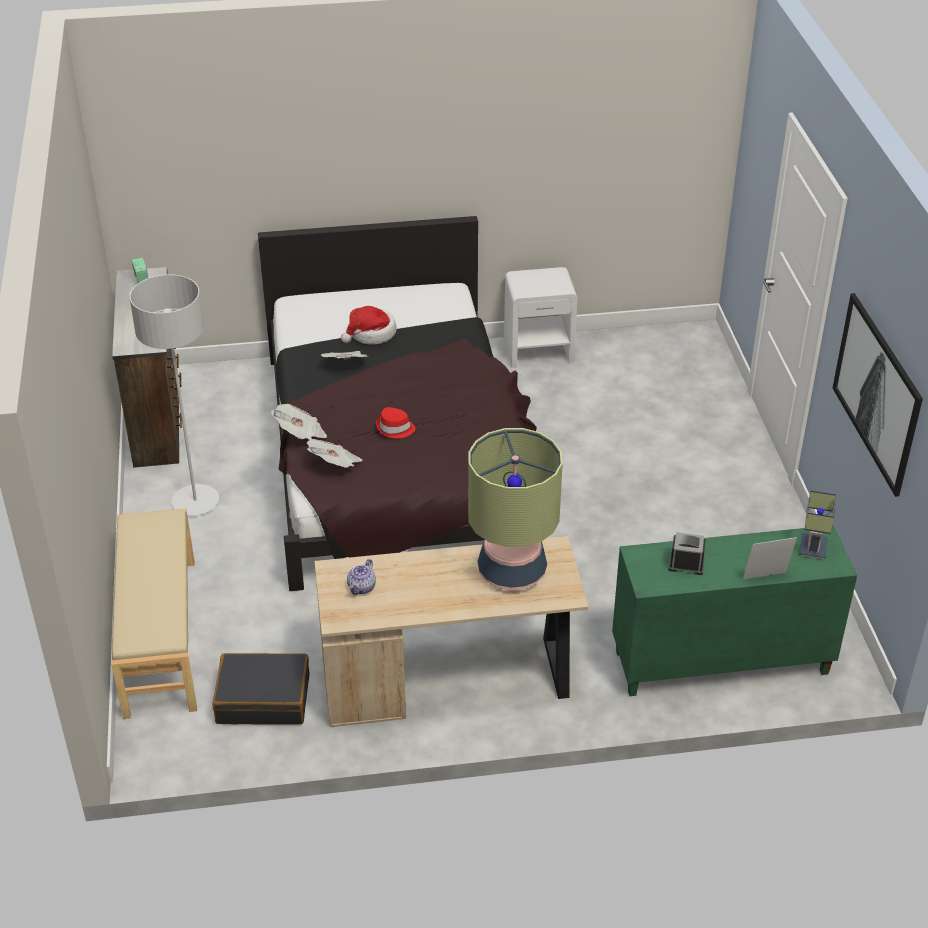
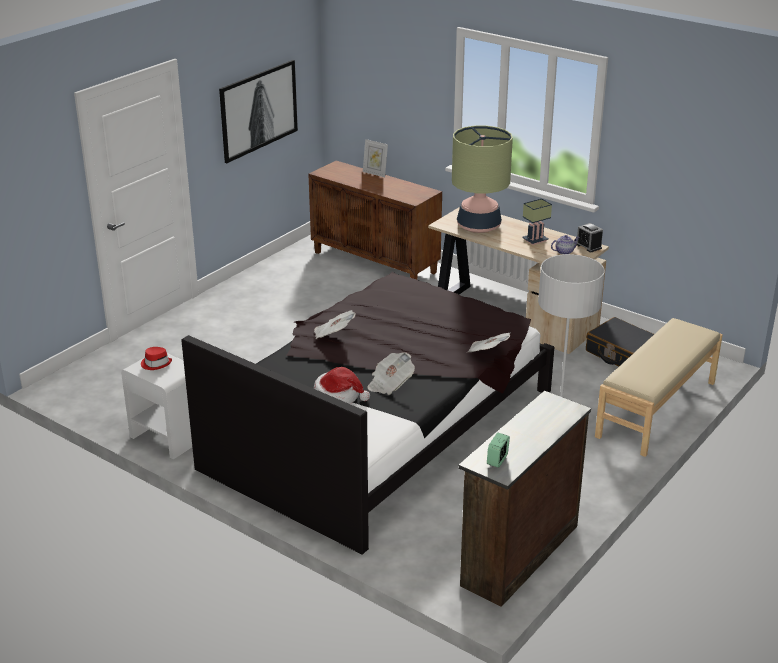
camera: 135 degrees left, 10 degrees down
(335, 464) = (489, 327): newspaper -> newspaper (333, 334)
(395, 428) = (424, 326): red hat -> red hat (156, 363)
(686, 564) = (399, 189): alarm clock -> alarm clock (588, 246)
(720, 663) = (376, 262): green cabinet -> brown cabinet
(811, 547) = (334, 172): table lamp -> table lamp (535, 241)

